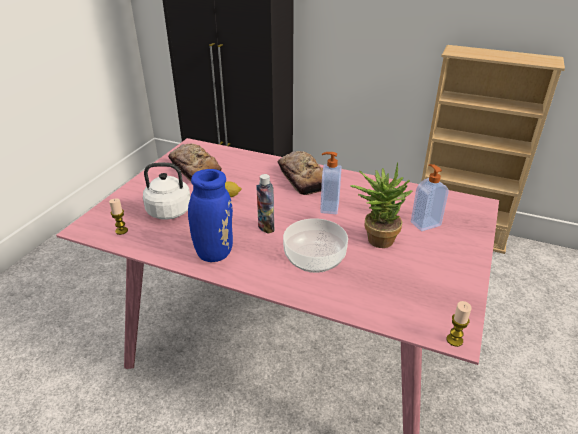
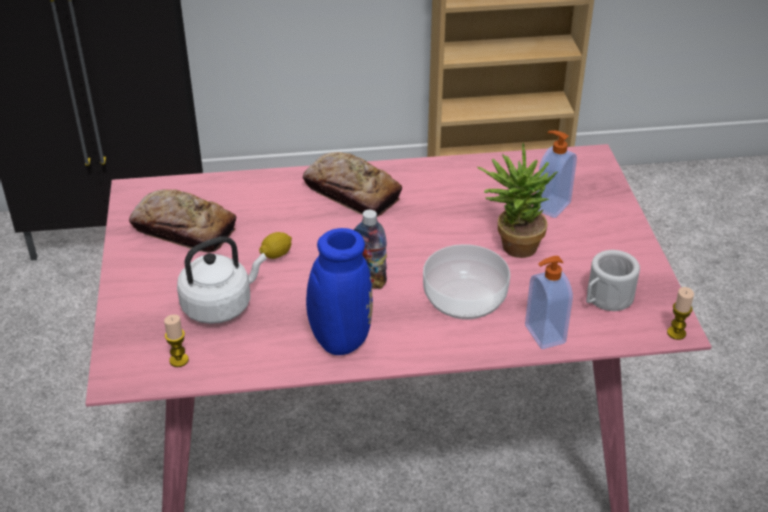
camera: 30 degrees left, 5 degrees up
(328, 207) = (423, 224): soap dispenser -> soap dispenser (543, 335)
(416, 294) = (606, 299): none -> white mug

